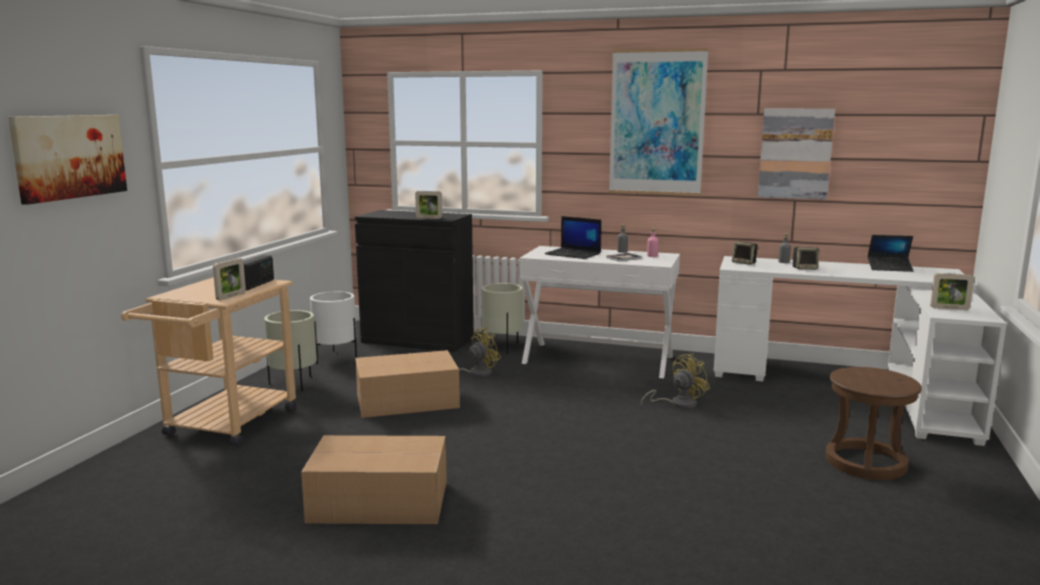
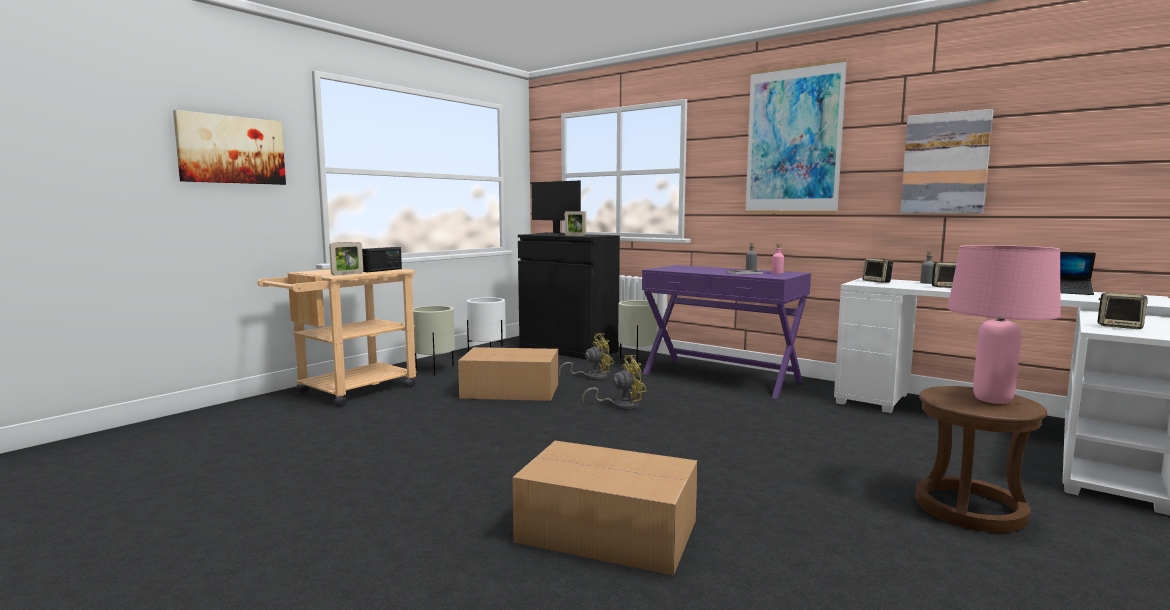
camera: 20 degrees right, 5 degrees down
(377, 501) = (397, 463): cardboard box -> cardboard box (605, 530)
(396, 215) = (553, 234): none -> monitor
(574, 254) = (699, 269): laptop -> none
(598, 359) = (721, 377): white console table -> purple console table
(678, 404) = (772, 422): yellow fan -> yellow fan (621, 405)
(882, 378) = (991, 400): none -> pink table lamp
(949, 308) = (1119, 327): picture frame -> speaker

